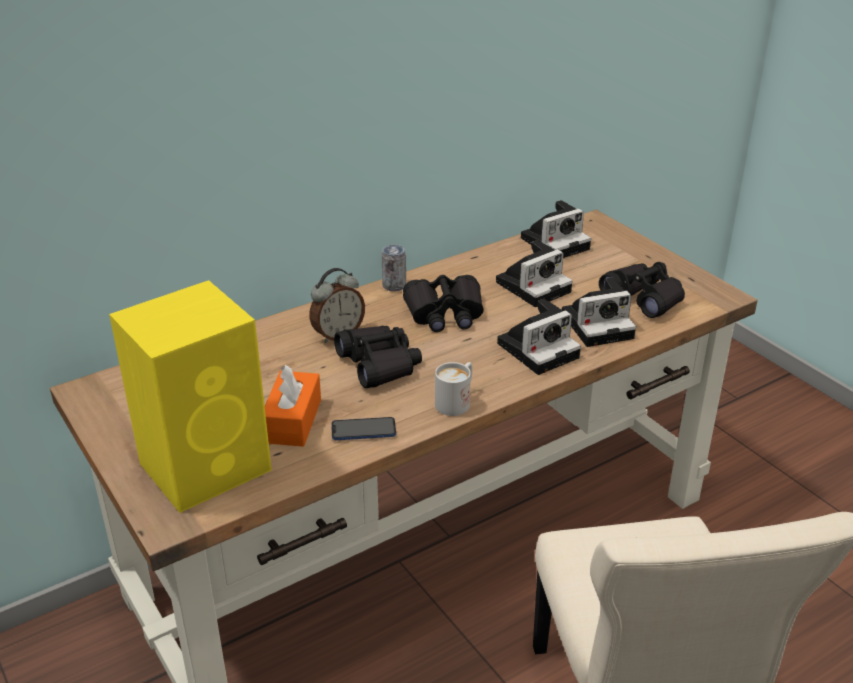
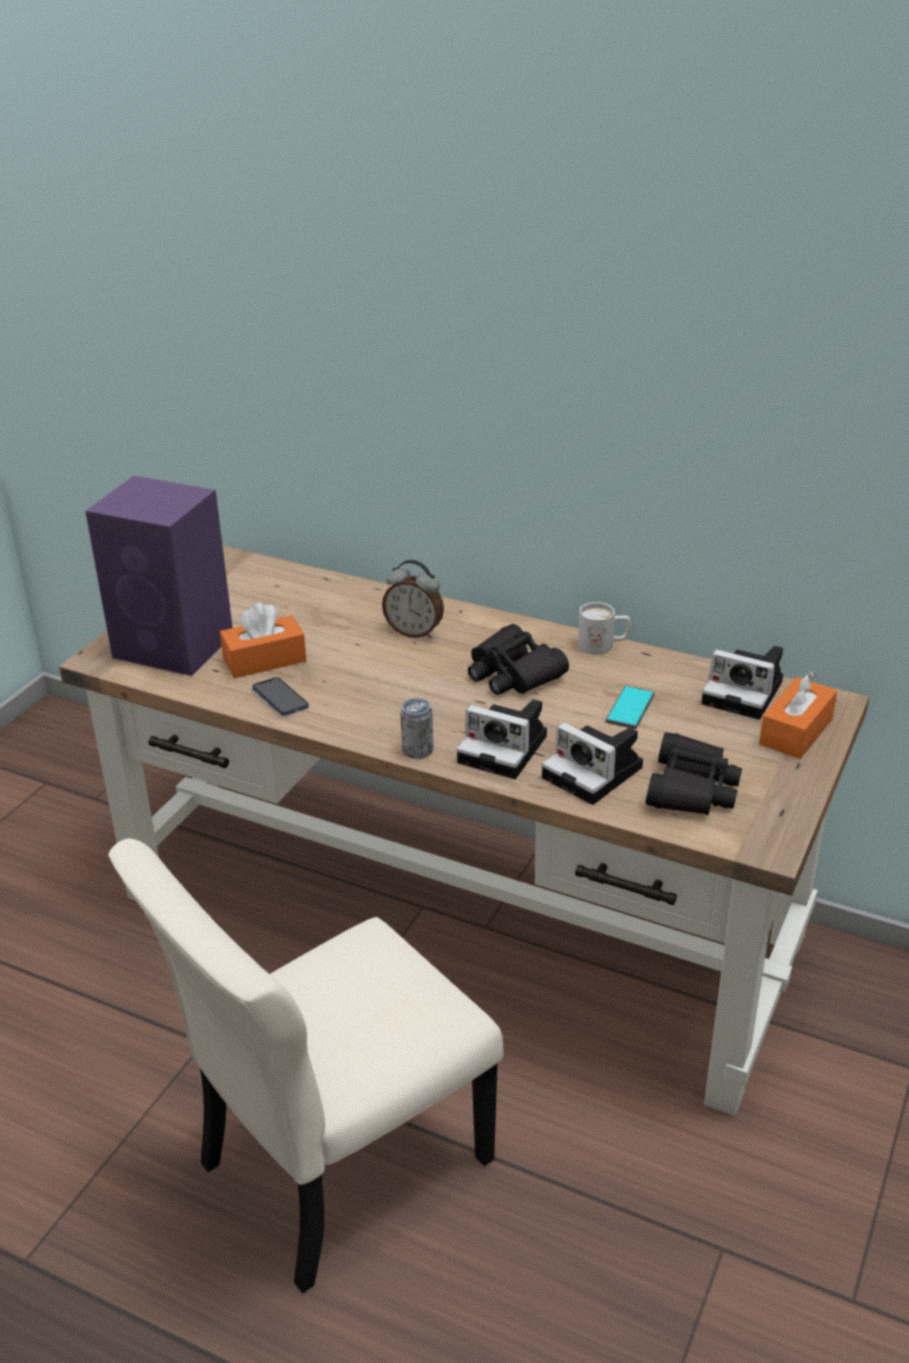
camera: 60 degrees right, 0 degrees up
(208, 465) = (176, 646): yellow speaker -> purple speaker
(379, 364) = (388, 670): black binoculars -> none
(394, 286) = (532, 629): can -> can (417, 750)
(456, 401) = (367, 730): white mug -> white mug (603, 646)
(534, 286) = (630, 708): camera -> phone
(613, 243) = (796, 732): none -> orange tissue box

